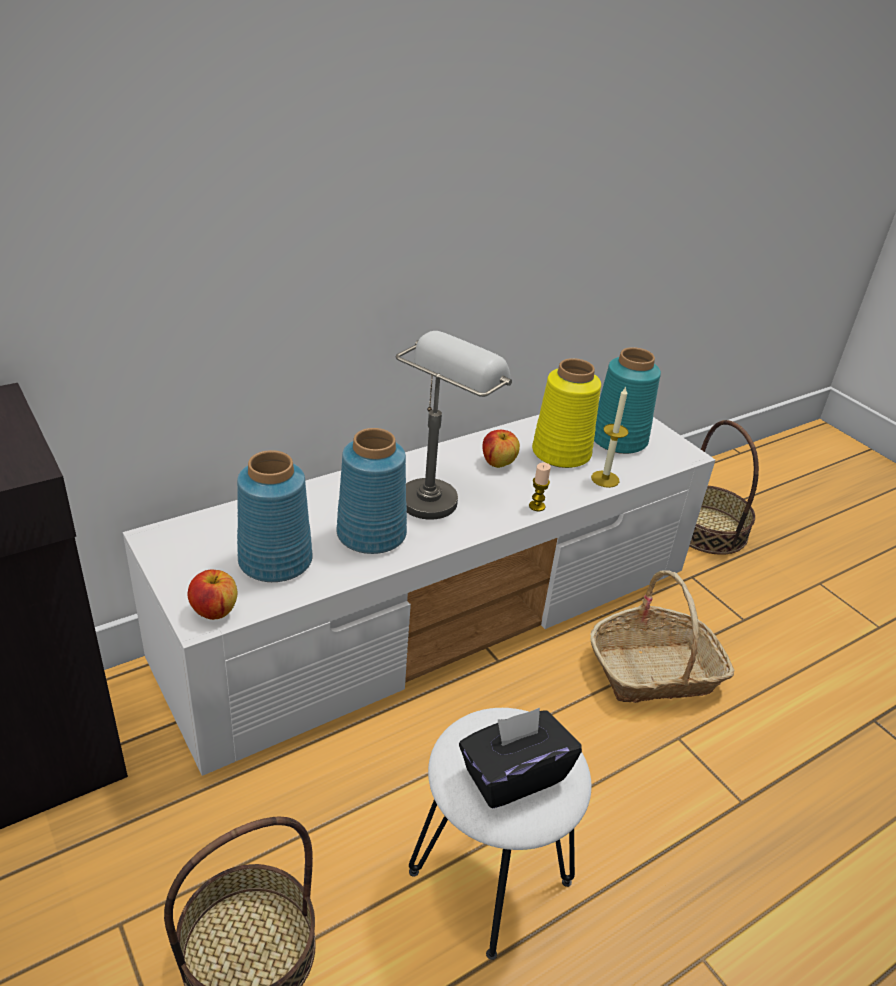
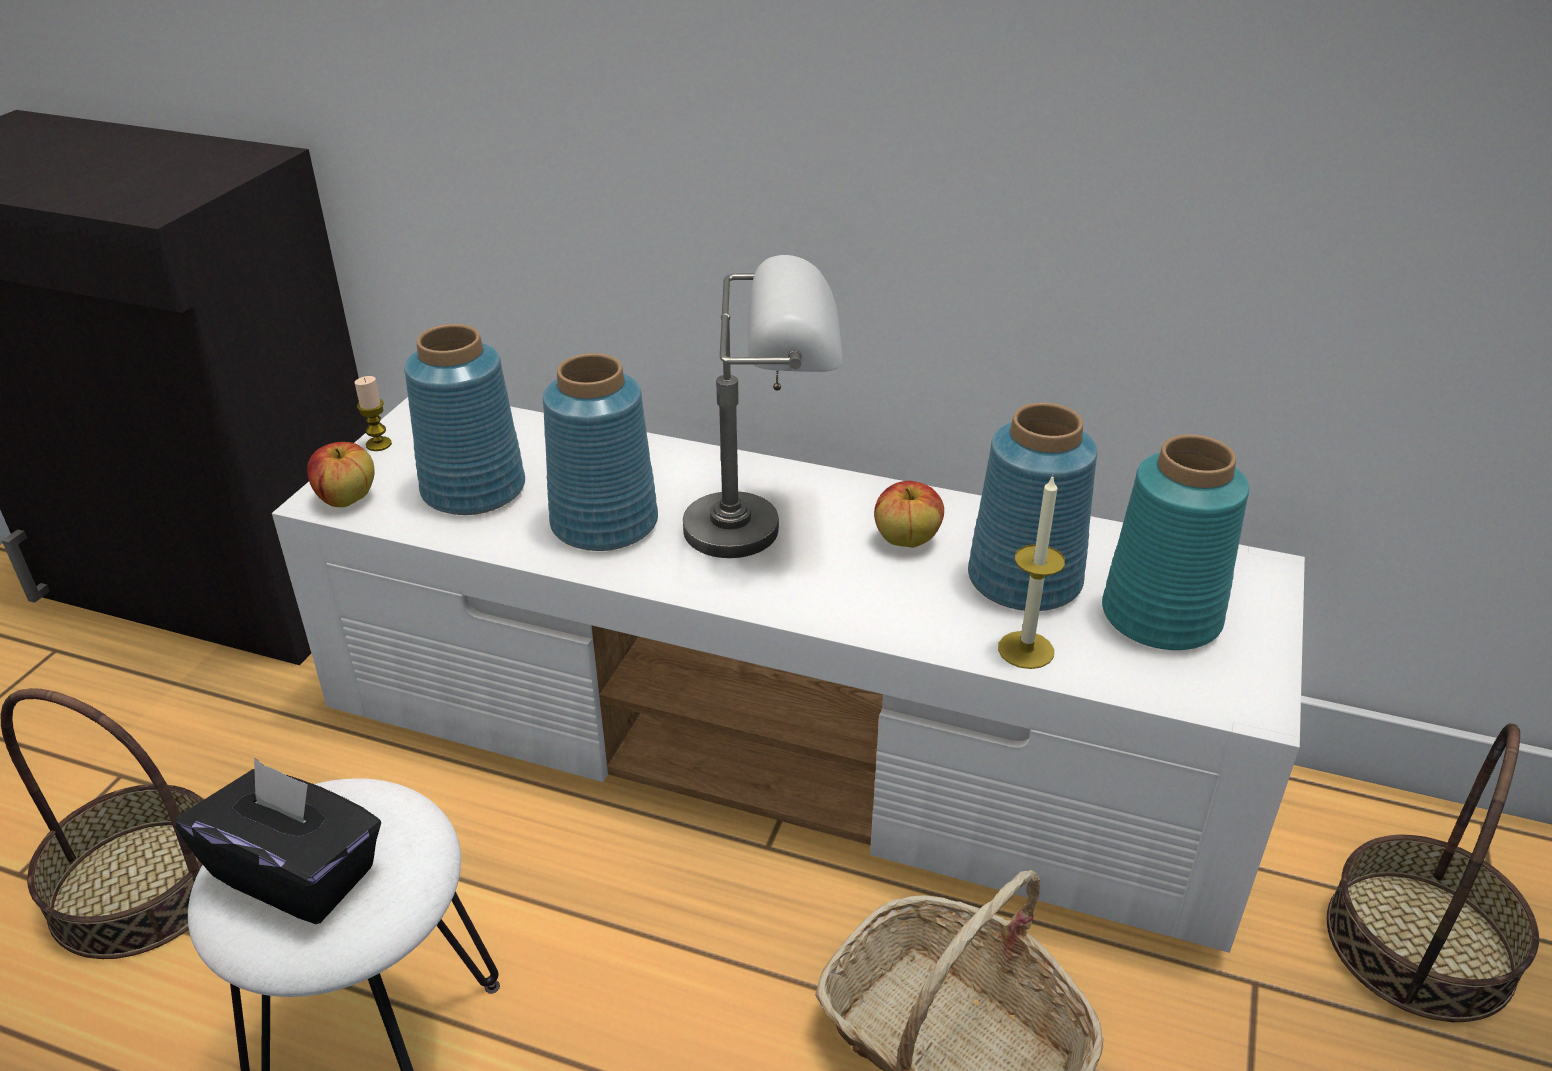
camera: 55 degrees right, 0 degrees up
(537, 506) = (853, 618): candle -> candle (378, 444)
(560, 453) = (1022, 579): yellow vase -> blue vase

